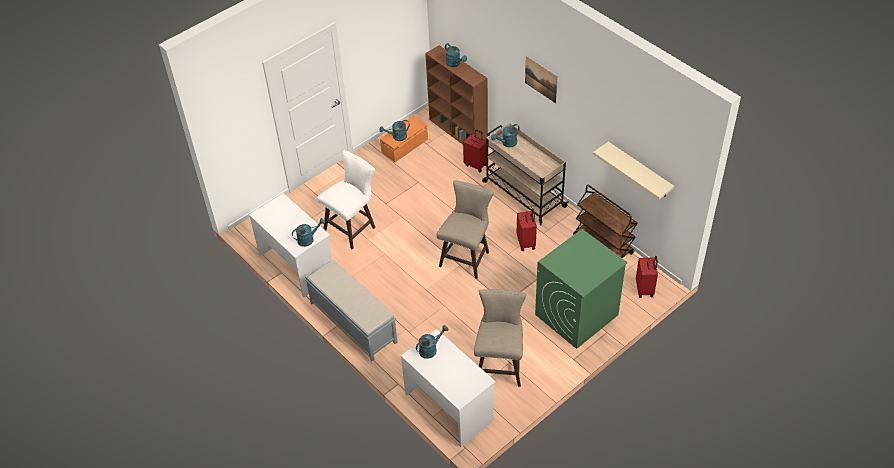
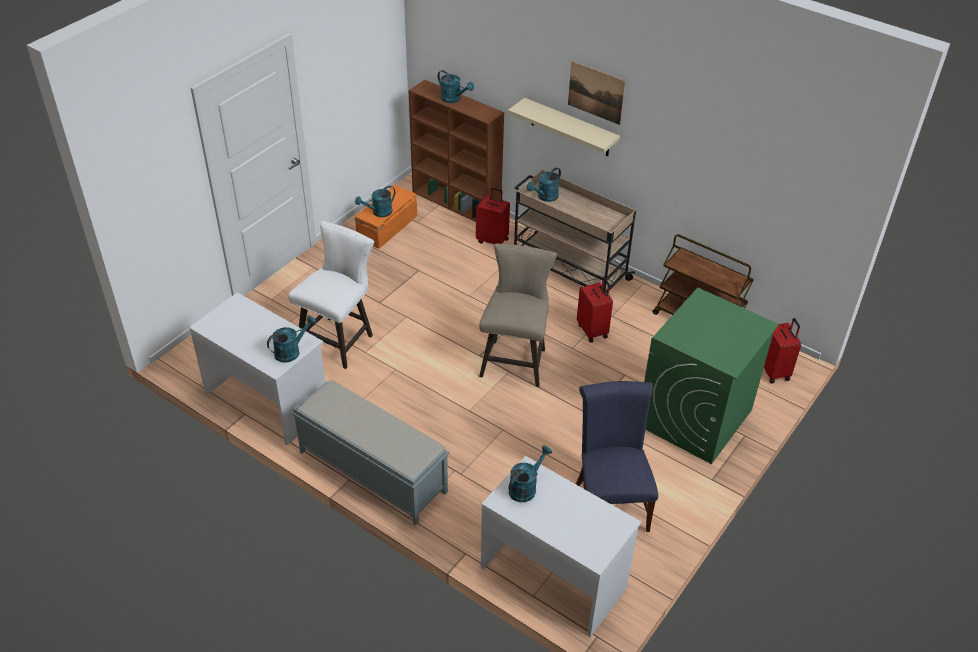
camera: 15 degrees left, 5 degrees down
(500, 364) = (609, 502): beige stool -> blue chair
(639, 170) = (761, 198): beige shelf -> beige shelf (570, 128)

